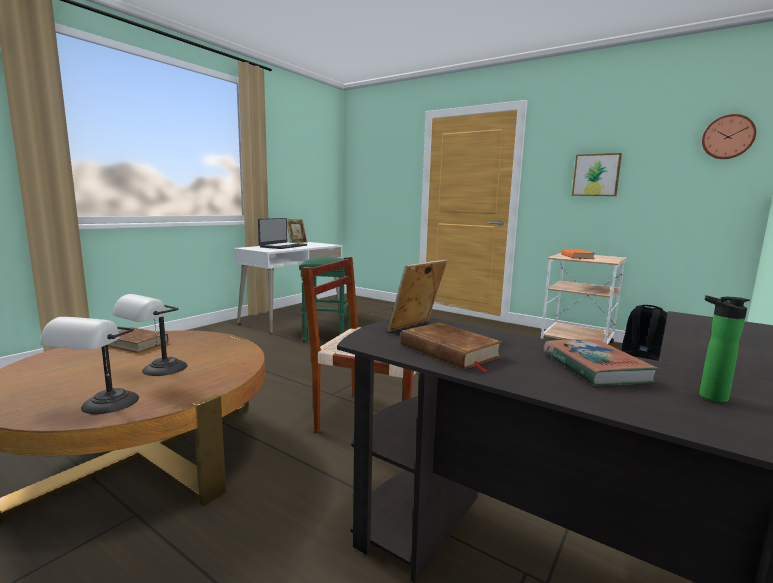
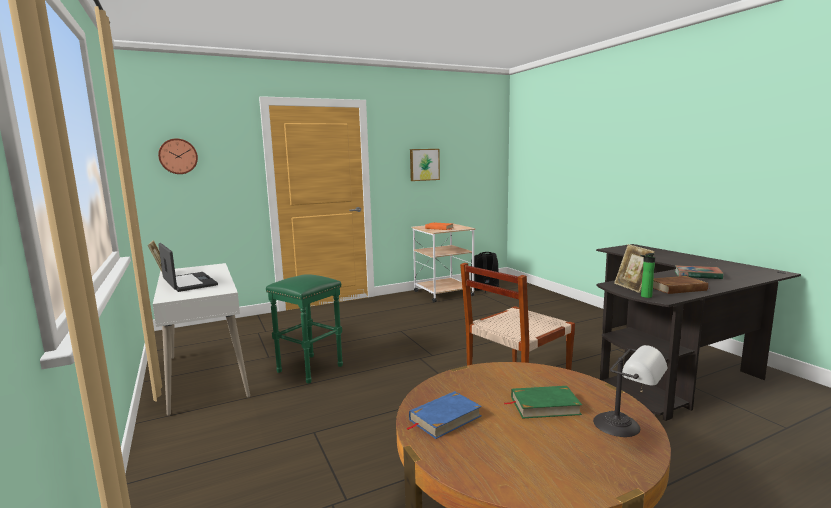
camera: 60 degrees left, 0 degrees up
(135, 343) = (444, 418): brown book -> blue book
(157, 371) = (544, 405): table lamp -> green book
(708, 396) = (726, 271): bottle -> bottle (645, 296)
(728, 137) = (488, 140): wall clock -> wall clock (178, 156)

